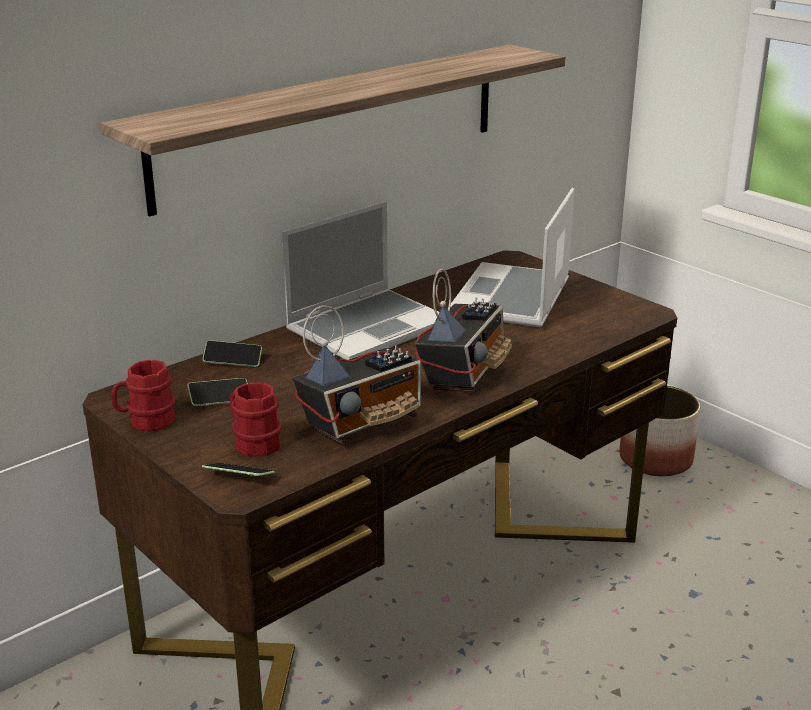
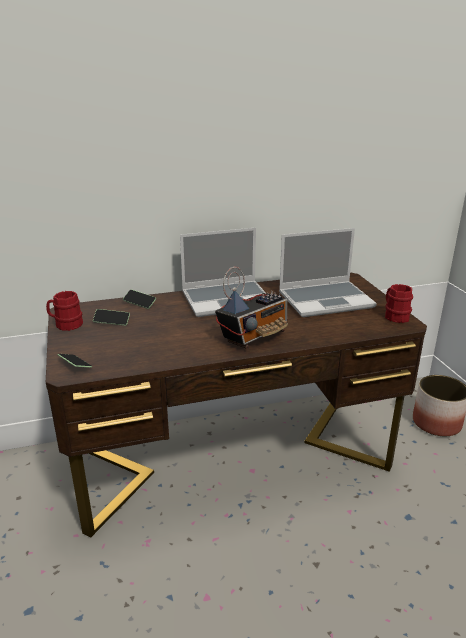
camera: 25 degrees right, 0 degrees up
(253, 442) = (103, 348): red mug -> red mug (394, 316)
(334, 124) = (226, 176): shelf -> none
(363, 423) = (169, 352): radio -> none
(512, 299) = (326, 300): laptop -> laptop turned 150 degrees counterclockwise

